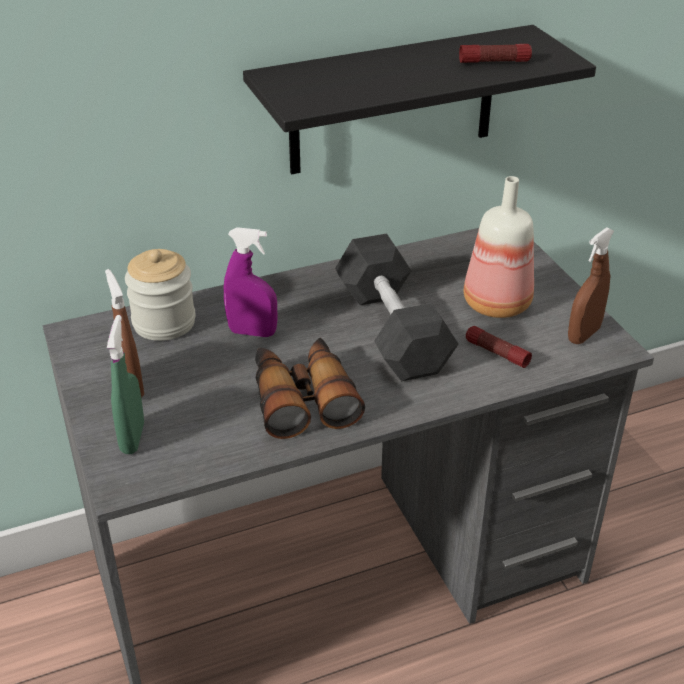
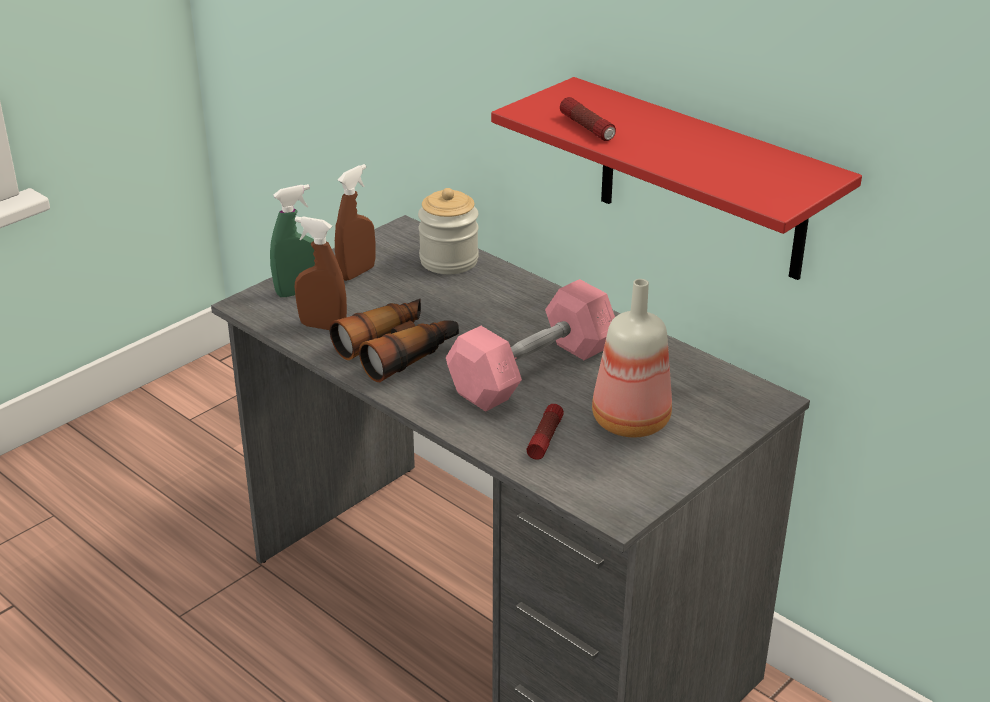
camera: 65 degrees right, 5 degrees down
(252, 332) = (469, 303): purple spray bottle -> none
(392, 101) = (702, 181): black shelf -> red shelf
(392, 330) = (533, 371): grey dumbbell -> pink dumbbell
(494, 62) = (725, 170): flashlight -> flashlight (587, 128)
(583, 335) = (624, 487): brown spray bottle -> brown spray bottle (323, 326)

